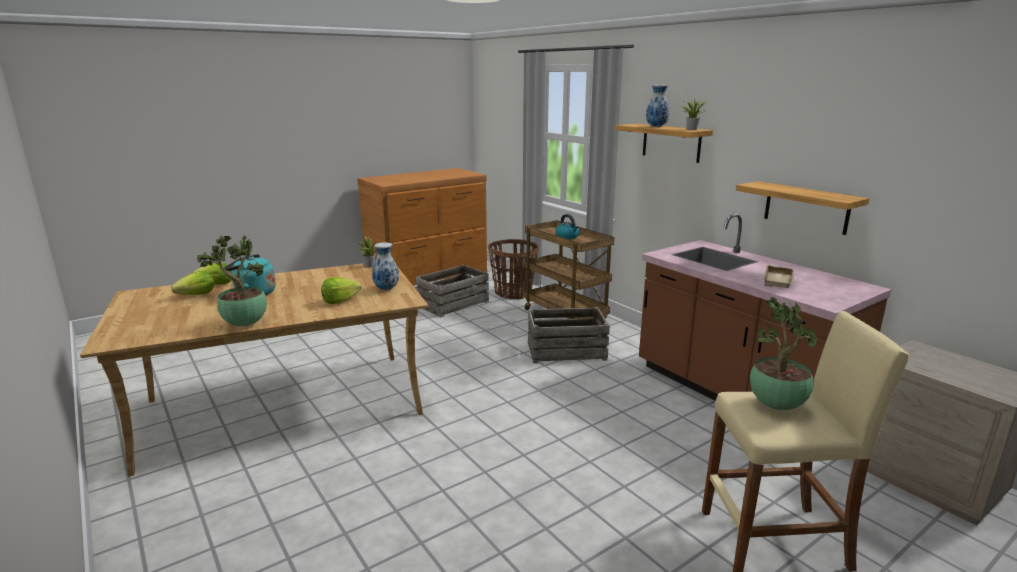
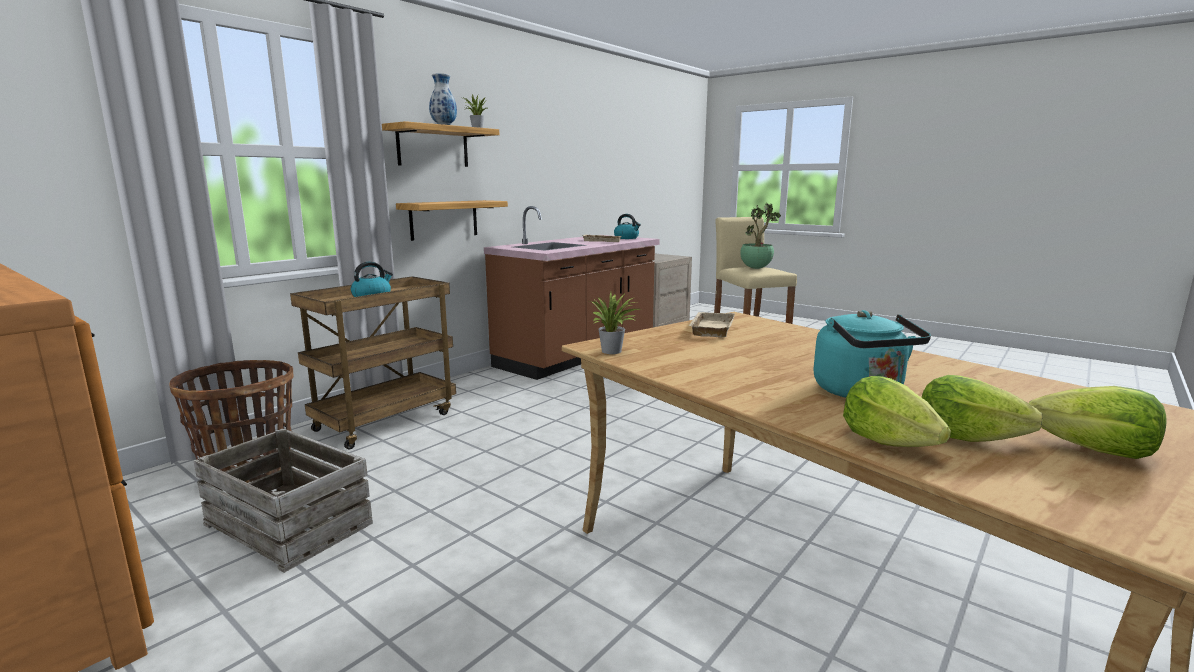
camera: 105 degrees left, 5 degrees down
(244, 324) = (958, 365): potted plant -> none
(340, 301) = (789, 339): lettuce -> lettuce (1094, 450)
(387, 289) = (710, 328): vase -> beige tray
(566, 351) = (510, 412): crate -> none
(806, 207) = (552, 192): shelf -> shelf (444, 219)
(831, 296) = (627, 238): none -> kettle

